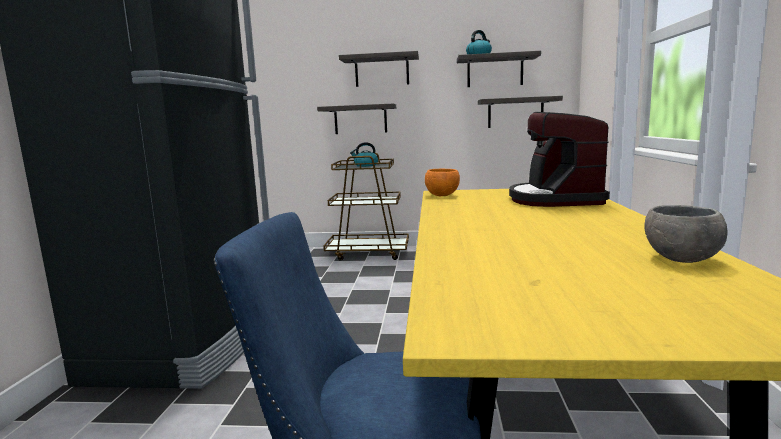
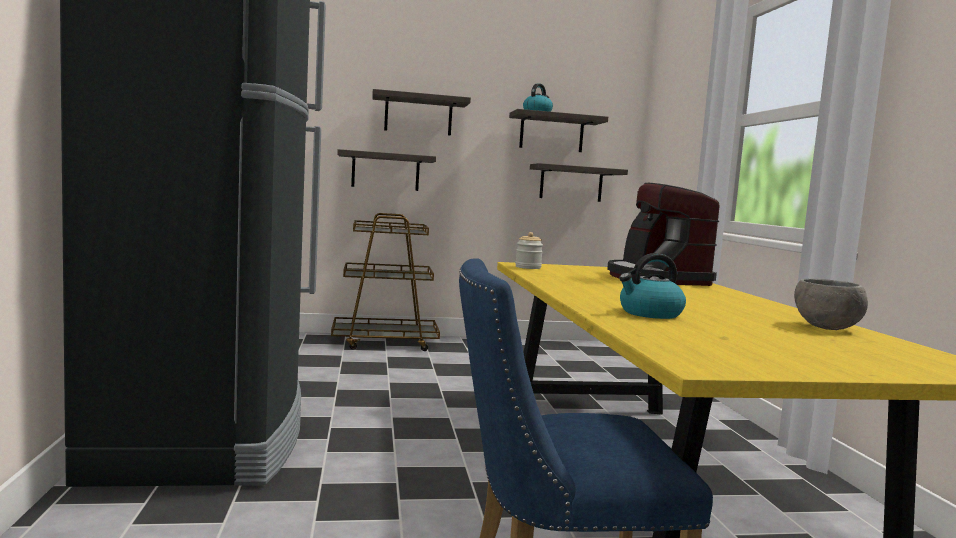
camera: 15 degrees left, 5 degrees down
(365, 165) = (392, 229): kettle -> kettle (649, 314)
(442, 195) = (528, 267): orange bowl -> jar

